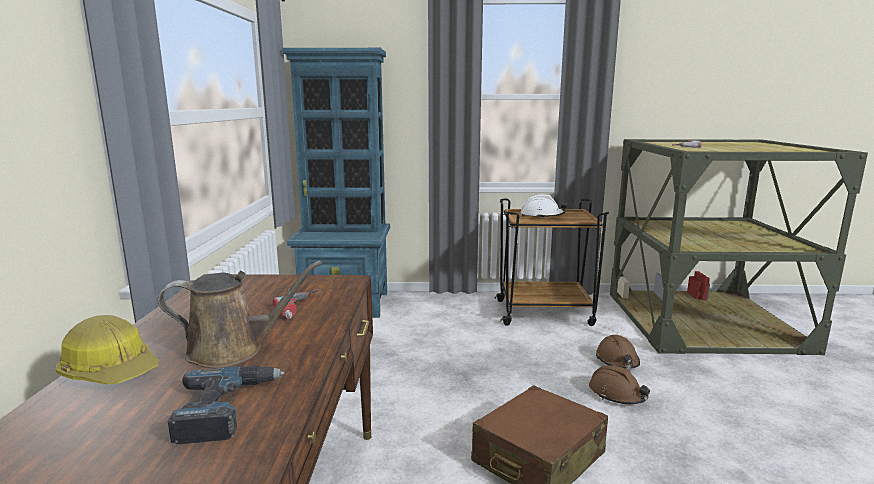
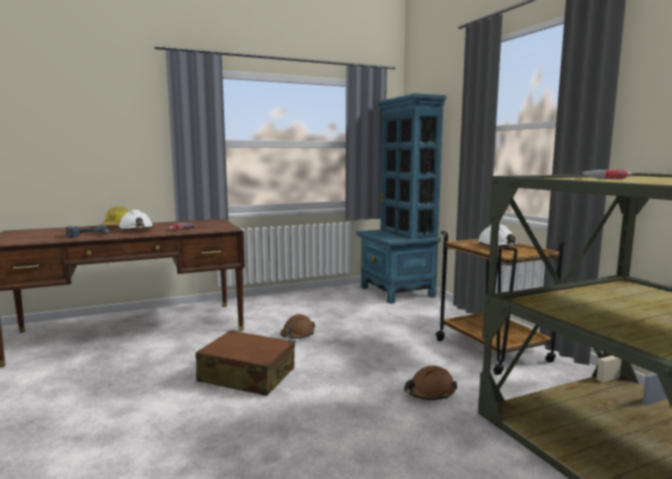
camera: 65 degrees right, 5 degrees down
(233, 350) = (136, 230): brown watering can -> white hard hat
(617, 394) = (362, 396): brown hard hat -> brown hard hat (297, 335)

